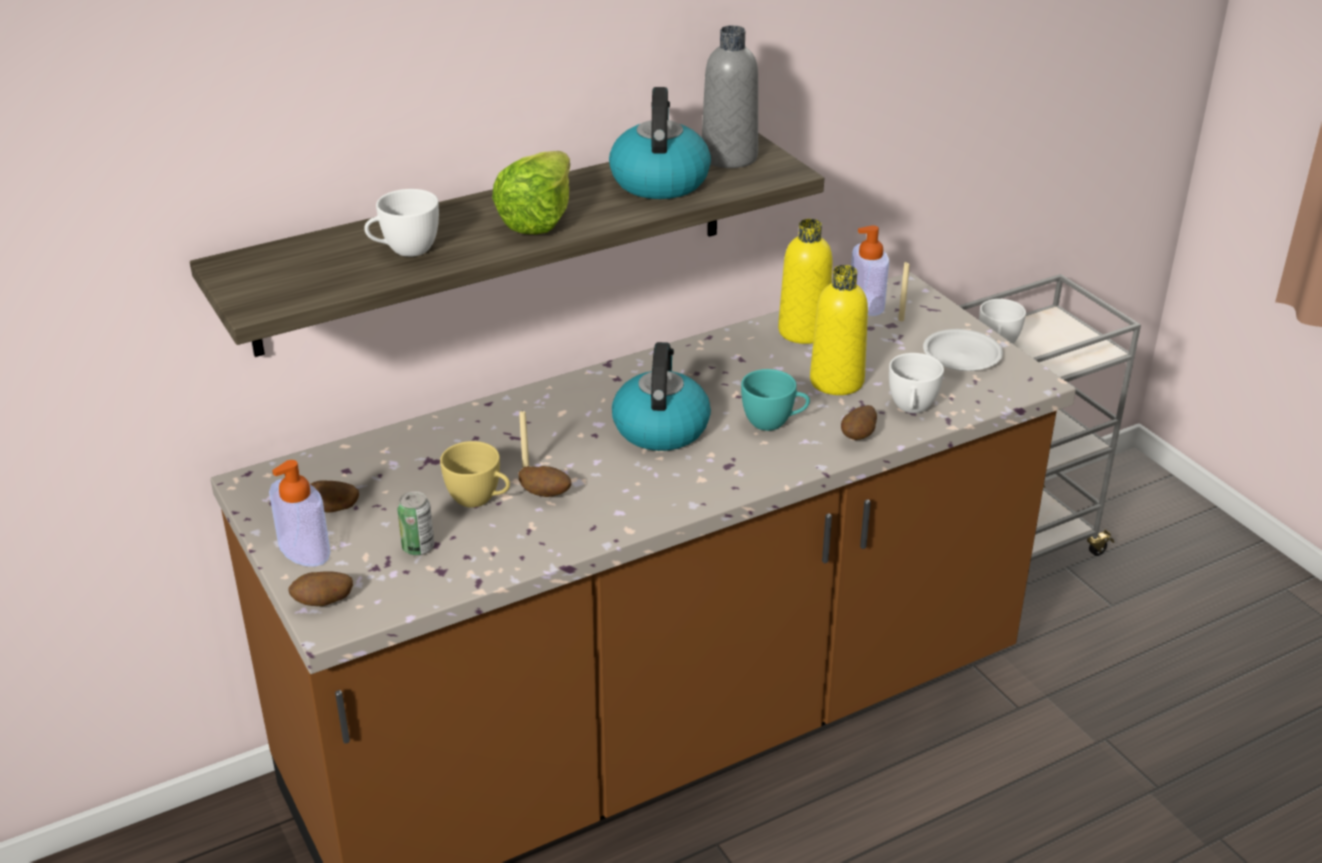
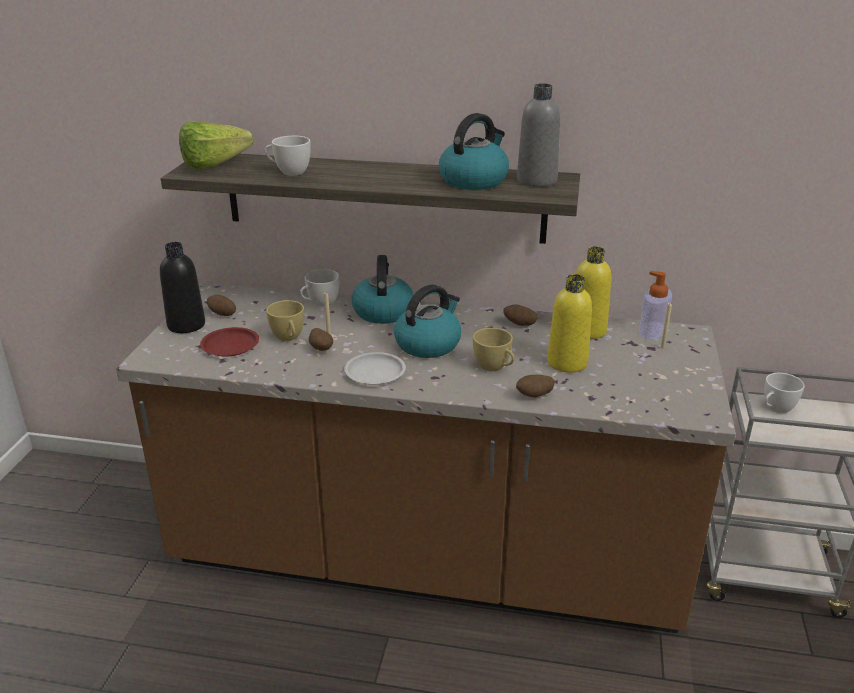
camera: 40 degrees right, 5 degrees down
(304, 549) = (186, 325): soap dispenser -> black bottle
(323, 603) = (156, 350): potato -> potato (519, 324)
(418, 547) = (230, 346): can -> red plate
(541, 409) = (383, 311): none -> kettle
(545, 215) = (382, 177): lettuce -> lettuce (221, 164)
(774, 423) = (495, 368): turquoise cup -> yellow cup
(911, 409) = (593, 396): white cup -> white cup (320, 303)
(962, 355) = (675, 381): white plate -> white plate (375, 372)

